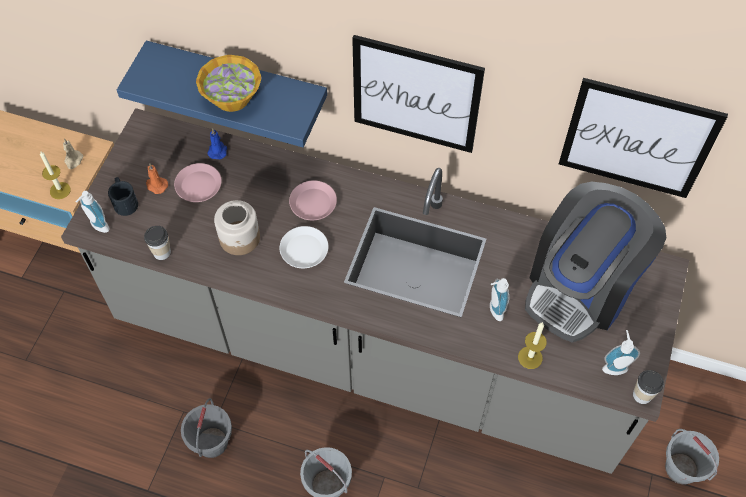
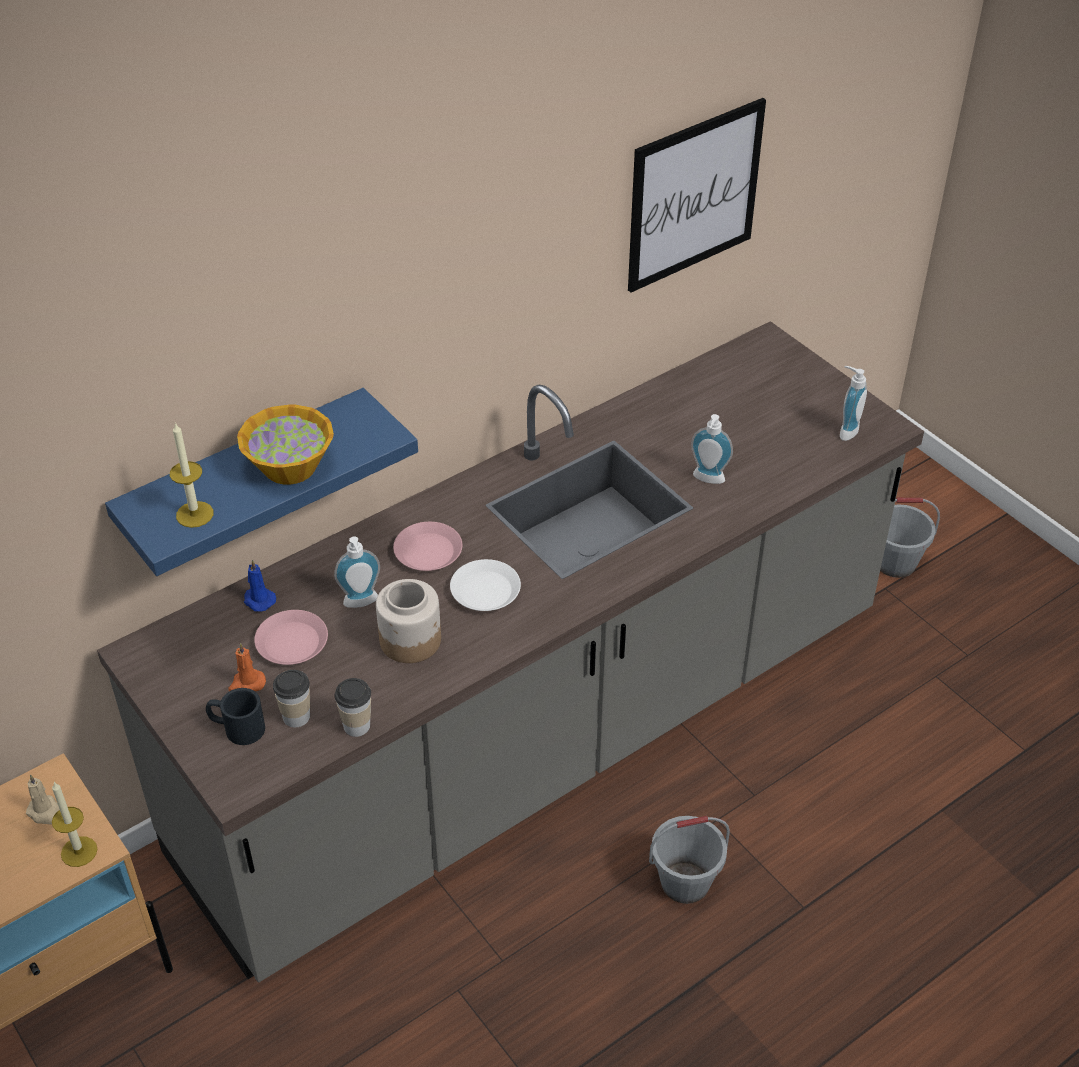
camera: 55 degrees left, 15 degrees down
(97, 227) = (249, 775): soap dispenser -> soap dispenser (361, 603)
(212, 442) = (530, 979): grey bucket -> none
(416, 95) = (469, 313): picture -> none
(530, 357) = (786, 482): candle -> candle (194, 514)
(581, 286) = (736, 404): coffee machine -> none
(642, 395) = (892, 429): cup -> cup (296, 716)

